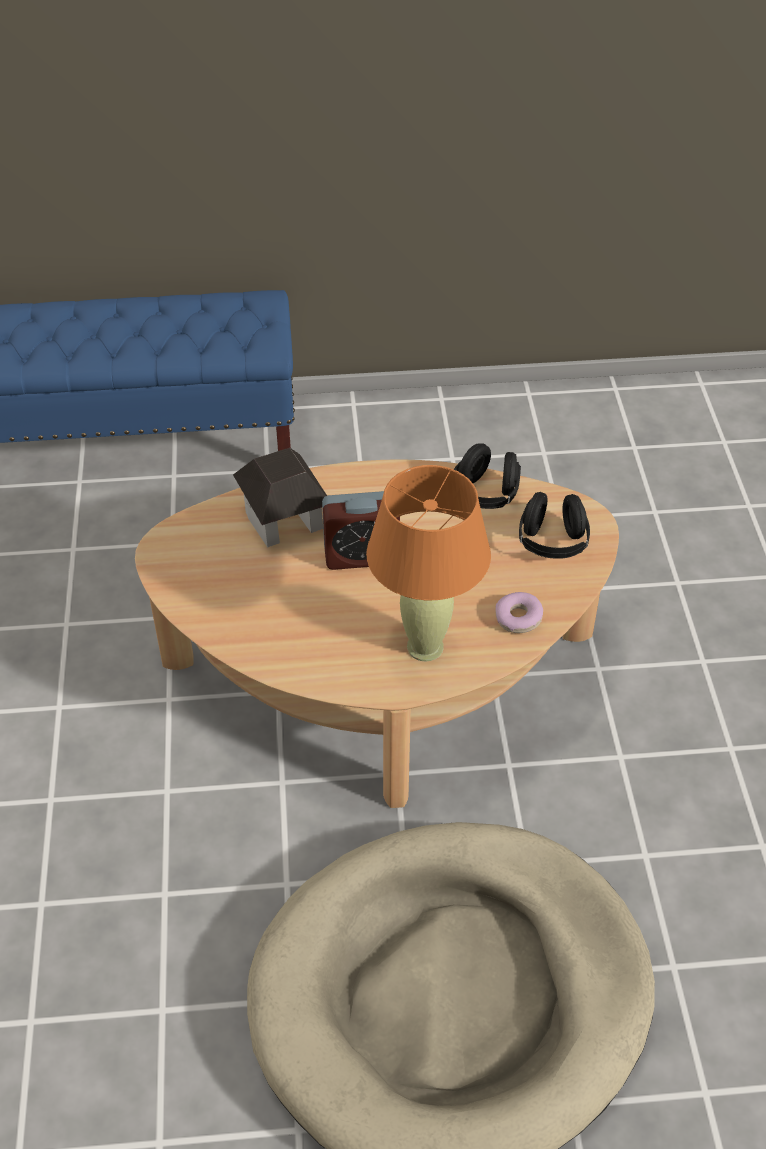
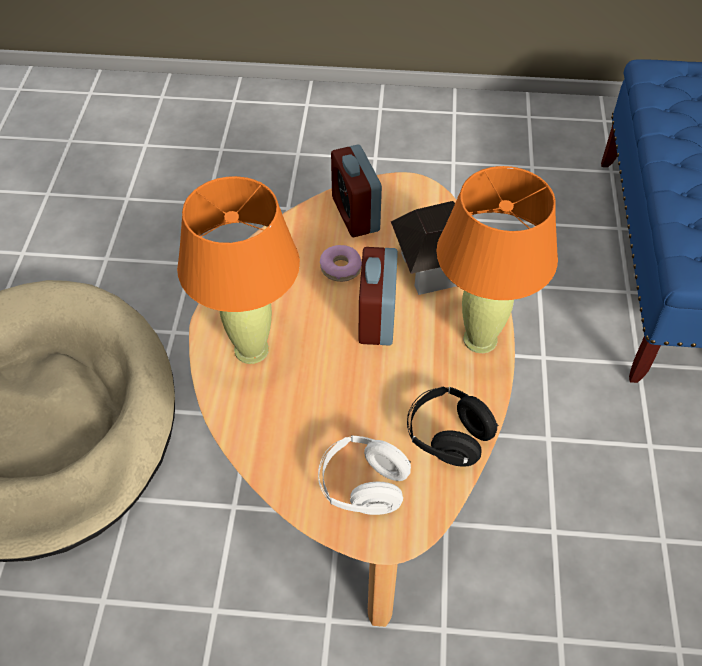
camera: 100 degrees right, 5 degrees up
(212, 591) = (355, 214): none -> alarm clock
(370, 481) = (480, 339): none -> orange table lamp
(518, 618) = (265, 431): donut -> donut (340, 268)
(552, 543) = (363, 486): black headphones -> white headphones

